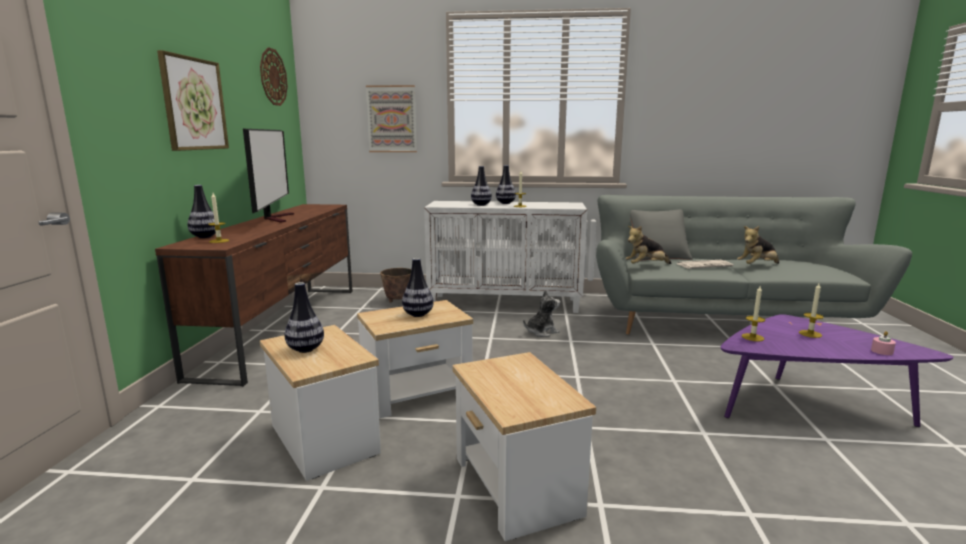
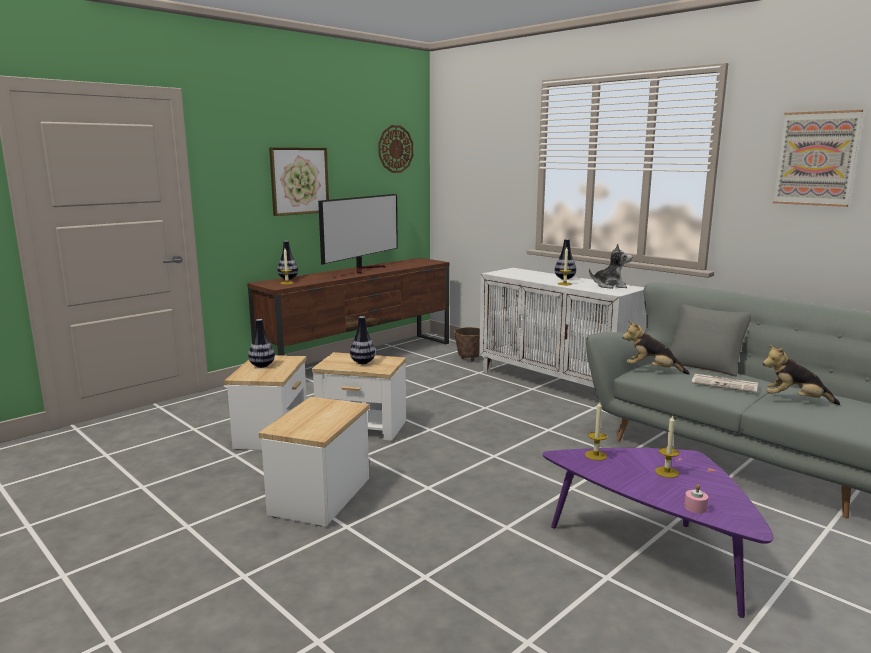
camera: 40 degrees right, 0 degrees up
(392, 119) = (494, 184): picture -> picture (816, 158)
(481, 205) = (535, 277): vase -> none
(541, 332) = (537, 415): plush toy -> plush toy (610, 286)

